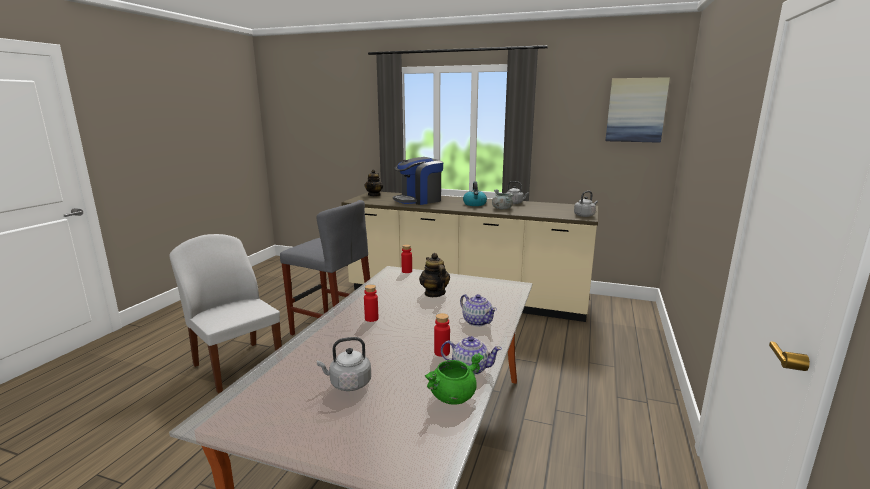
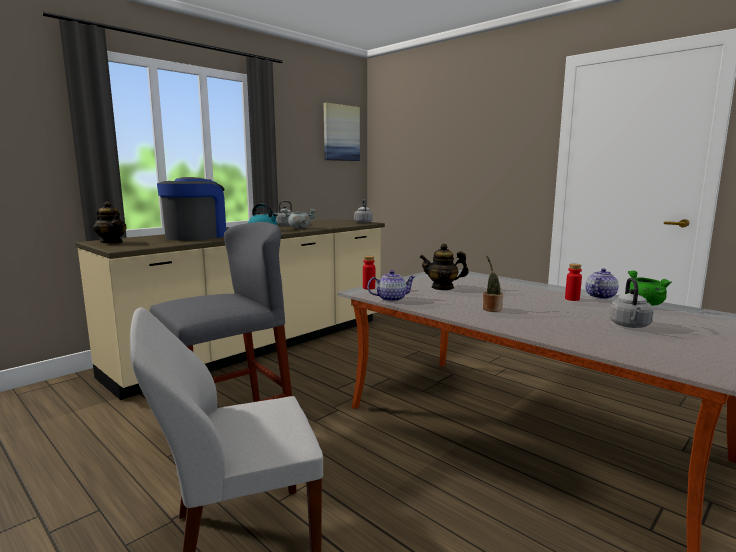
camera: 65 degrees left, 5 degrees down
(371, 319) = (491, 309): red bottle -> potted plant
(419, 200) = (197, 236): coffee machine -> coffee machine turned 150 degrees counterclockwise
(477, 321) = (515, 286): teapot -> teapot (391, 299)

